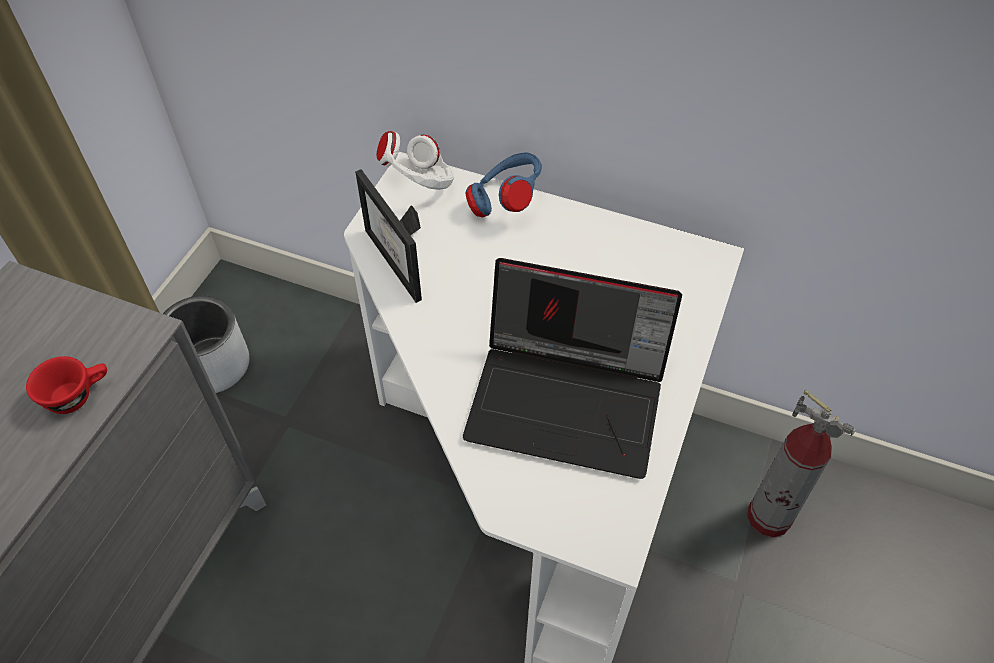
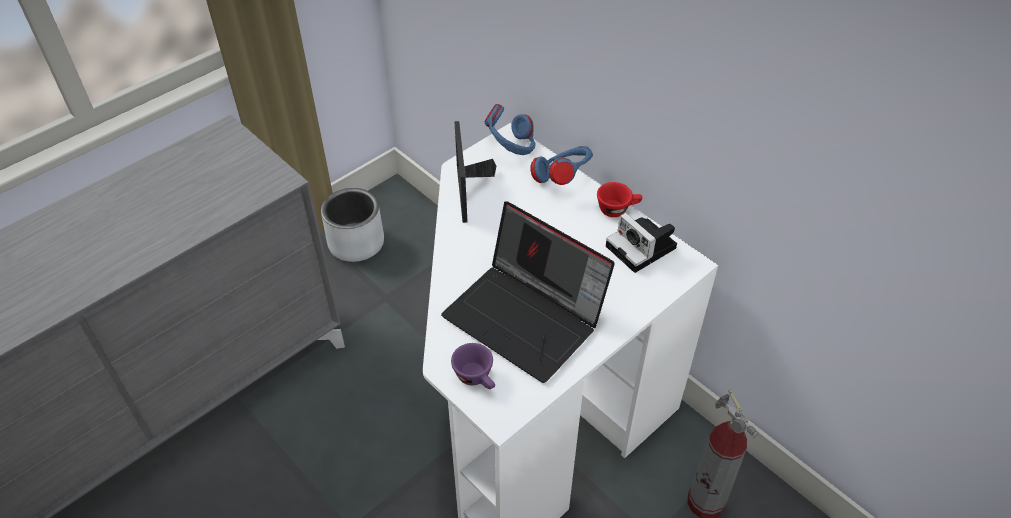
camera: 25 degrees right, 5 degrees down
(78, 394) = (227, 203): red cup -> red cup (617, 209)
(420, 183) = (511, 148): white headphones -> blue headphones
(556, 506) = (477, 378): none -> purple cup
(651, 258) = (643, 248): none -> camera

